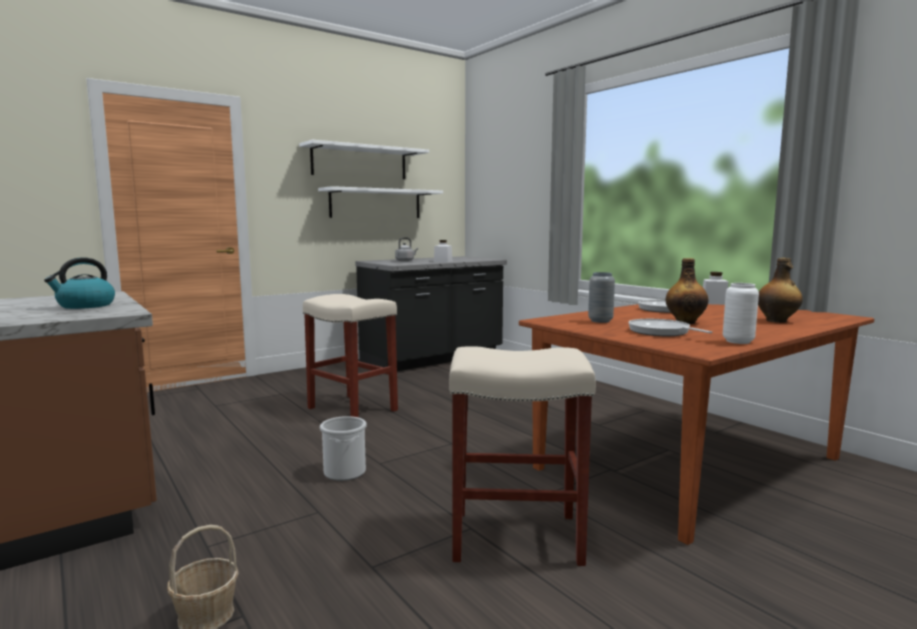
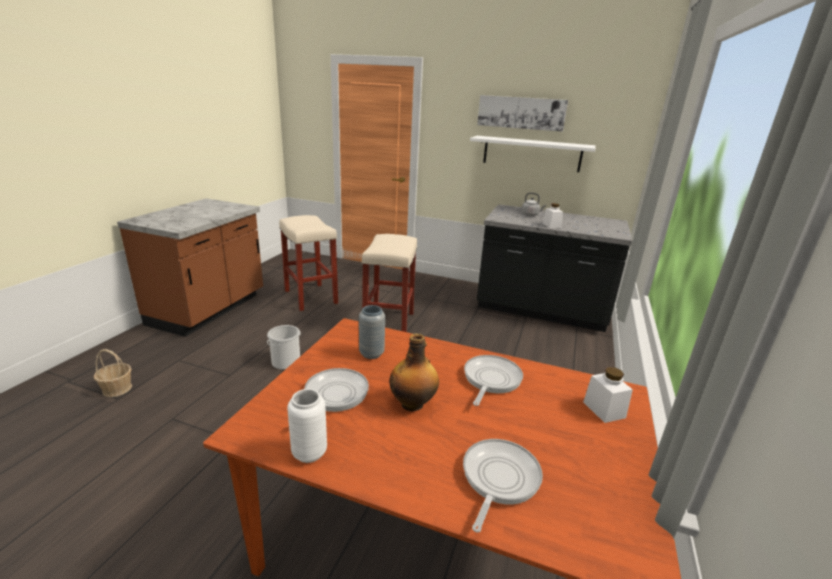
camera: 55 degrees right, 15 degrees up
(85, 306) = (196, 216): kettle -> none
(359, 162) = (521, 112): white shelf -> picture
(514, 537) = (227, 464): beige stool -> beige stool (310, 297)
(777, 321) = (498, 479): bottle -> frying pan

